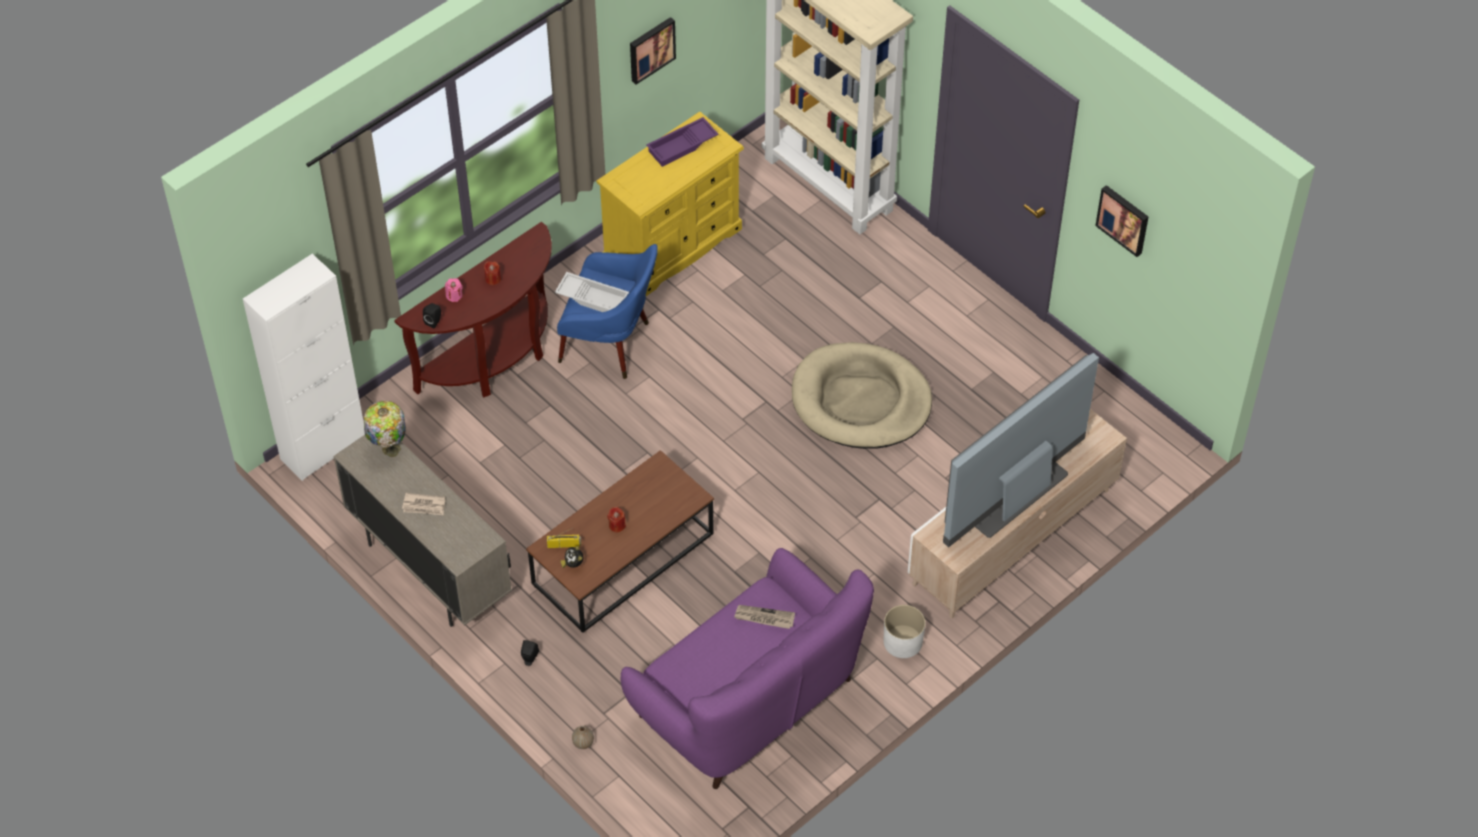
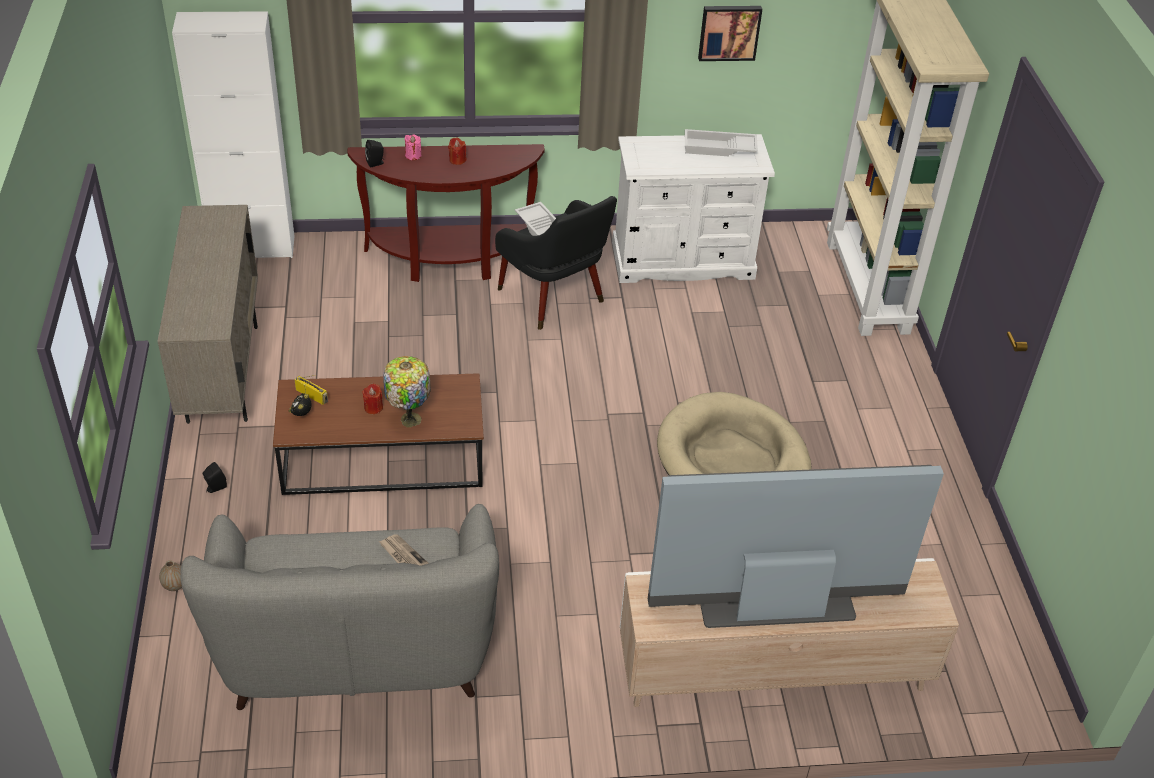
camera: 35 degrees right, 10 degrees down
(389, 449) = (228, 224): table lamp -> table lamp (409, 418)
(424, 506) = (201, 276): newspaper -> none
(610, 344) = (554, 299): blue armchair -> black armchair
(673, 245) = (683, 261): yellow dresser -> white dresser
(682, 146) = (719, 148): purple tray -> white tray
(749, 701) = (356, 650): purple sofa -> grey sofa
(902, 642) = (561, 696): white planter -> none
(1124, 219) = (1095, 364): picture -> none

